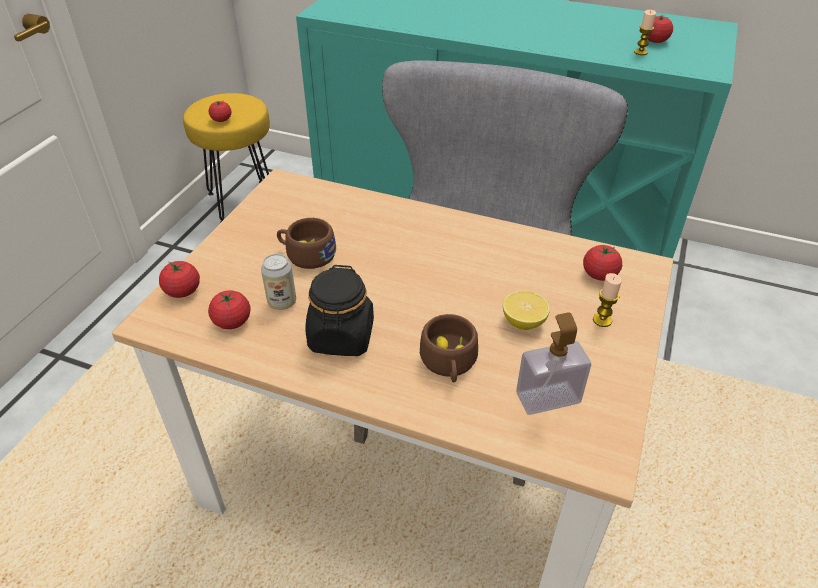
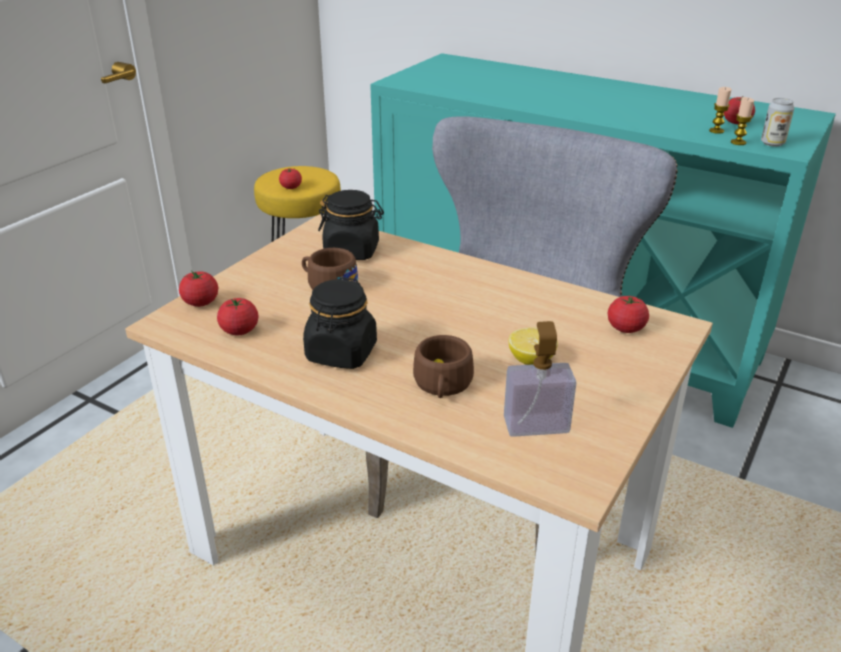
camera: 10 degrees right, 10 degrees down
(282, 302) = (292, 320): can -> can (772, 143)
(319, 211) = (352, 251): none -> black jar
(602, 320) = (616, 366): candle -> candle (738, 142)

